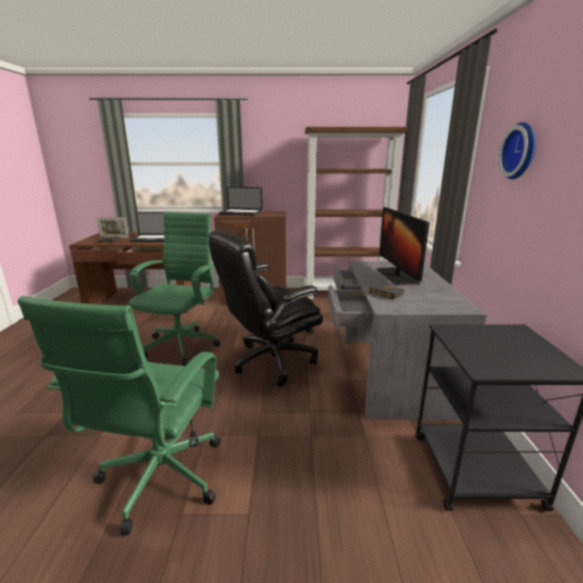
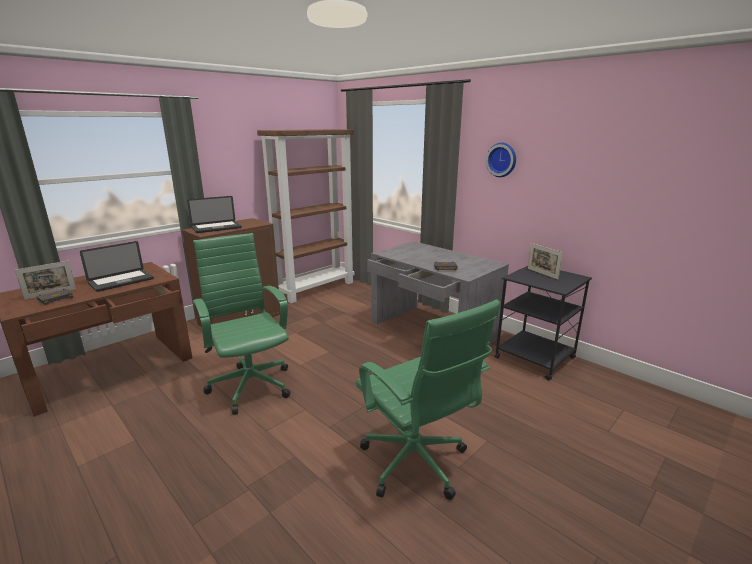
camera: 45 degrees left, 0 degrees up
(269, 362) = (349, 361): black office chair -> none
(397, 276) = (424, 255): monitor -> none
(506, 341) = (542, 273): none -> picture frame

